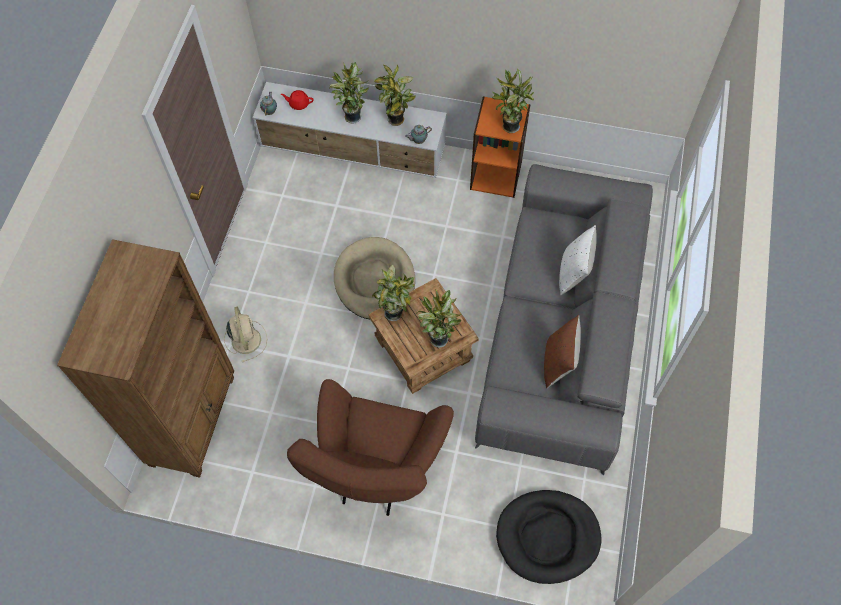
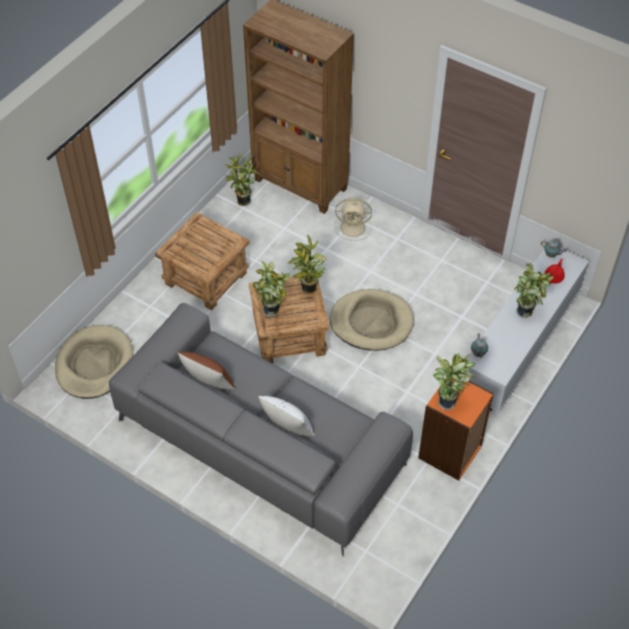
camera: 110 degrees right, 10 degrees down
(377, 469) = (206, 277): brown armchair -> brown side table
(396, 121) = (508, 343): potted plant -> potted plant (242, 201)
(547, 537) = (94, 364): black dog bed -> beige dog bed

